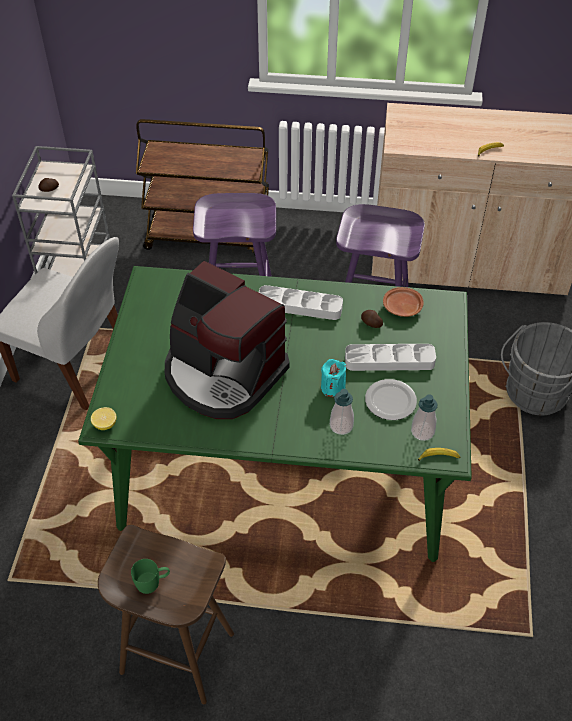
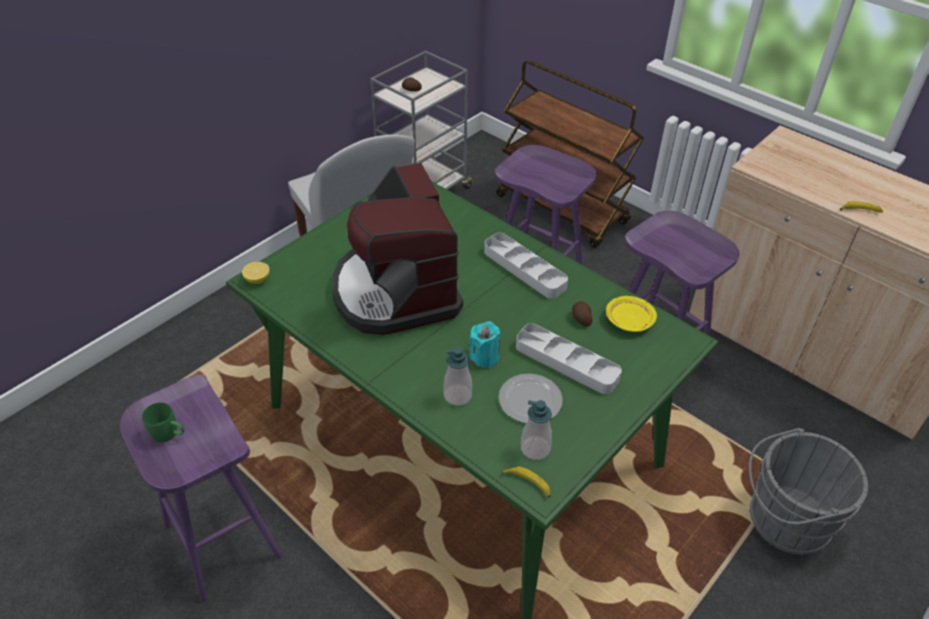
camera: 35 degrees right, 5 degrees down
(175, 653) = (220, 540): brown stool -> purple stool
(402, 307) = (628, 320): brown plate -> yellow plate

